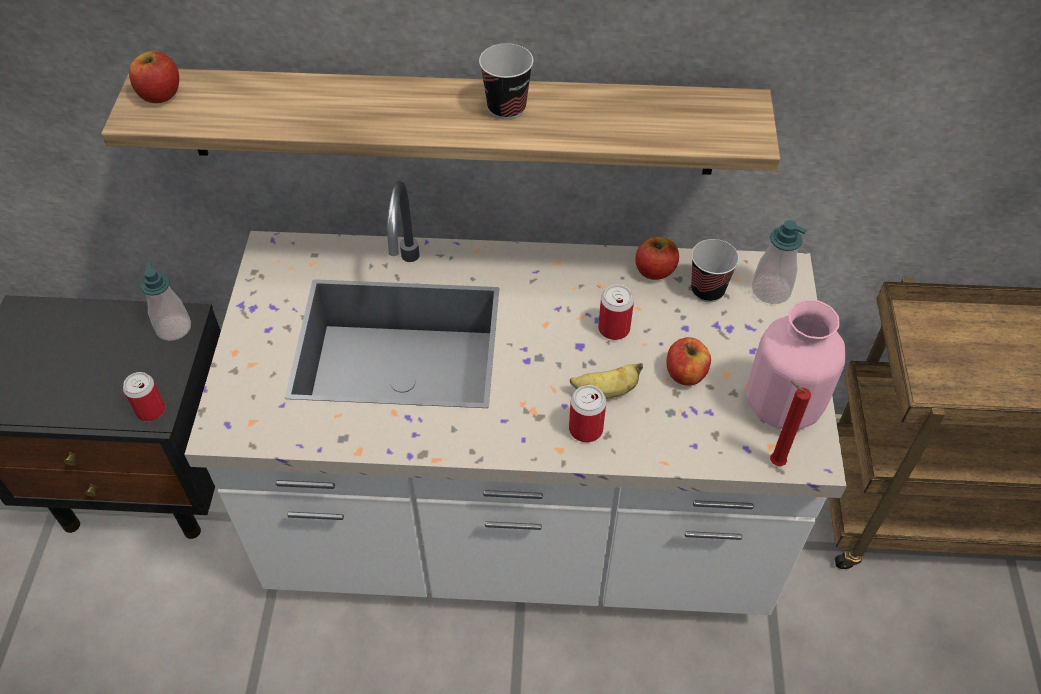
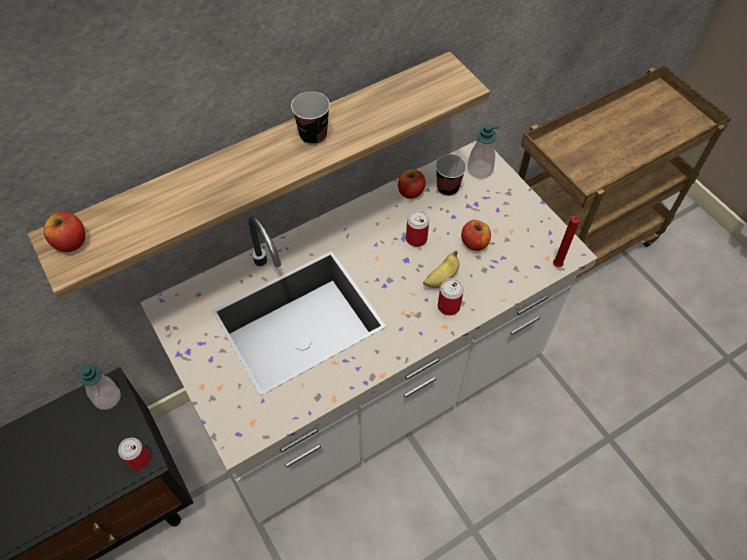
camera: 35 degrees left, 5 degrees up
(781, 406) = (535, 233): pink vase -> none

